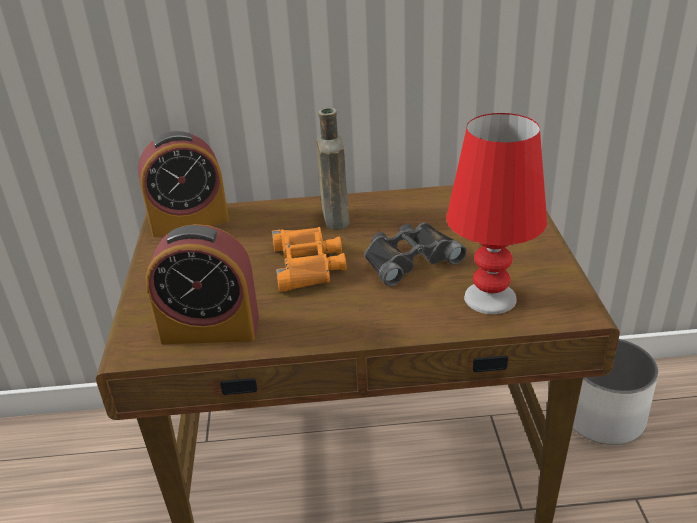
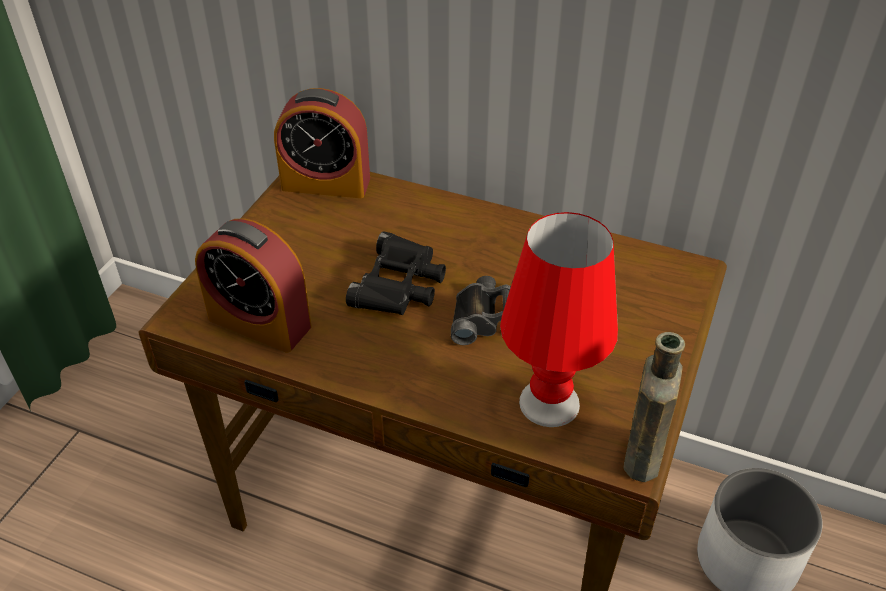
camera: 25 degrees right, 10 degrees up
(308, 265) = (400, 284): orange binoculars -> black binoculars
(334, 217) = (469, 233): brown bottle -> brown bottle (643, 453)

